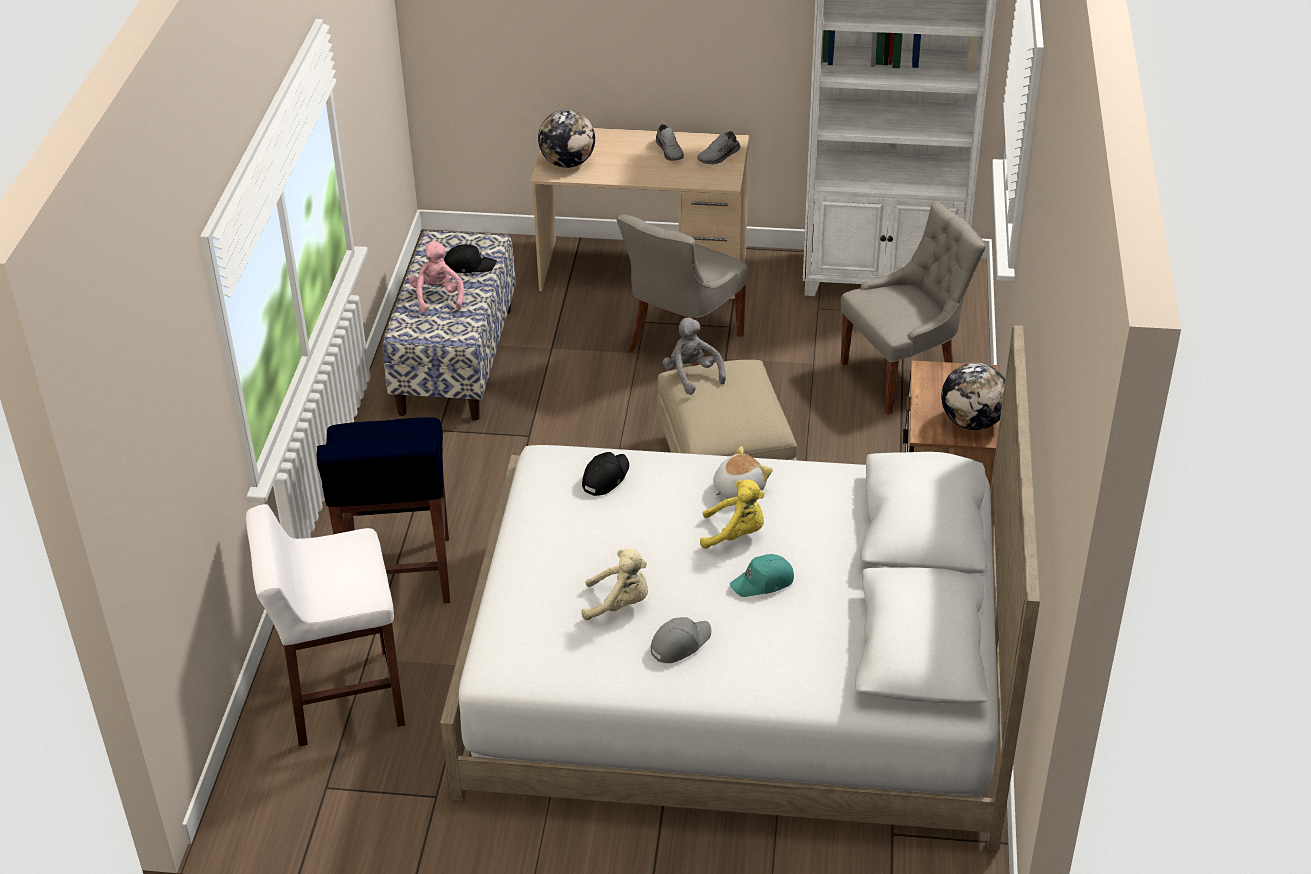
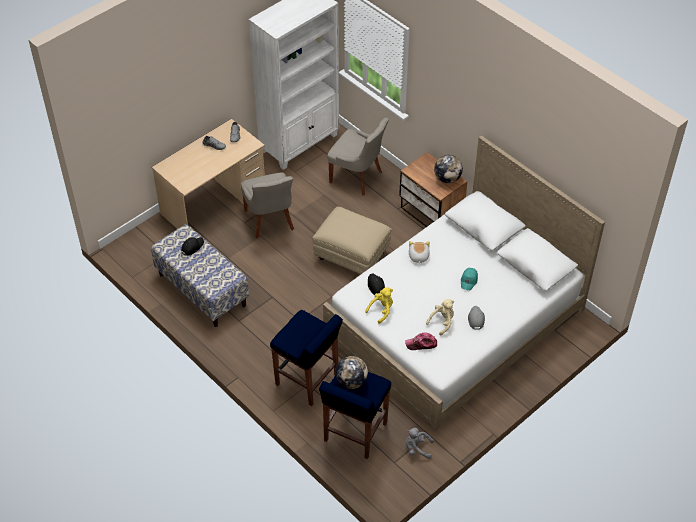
camera: 50 degrees left, 10 degrees up
(342, 697) = (354, 433): white stool -> blue stool
(437, 297) = (201, 268): pink plush toy -> none
(536, 606) = (421, 344): none -> cap
(568, 163) = (186, 177): globe -> globe (351, 382)
(692, 375) = (331, 229): grey plush toy -> grey plush toy (417, 448)
(735, 534) = (439, 272): yellow plush toy -> yellow plush toy (381, 310)
(903, 376) = (357, 177): grey chair -> grey chair turned 105 degrees clockwise

